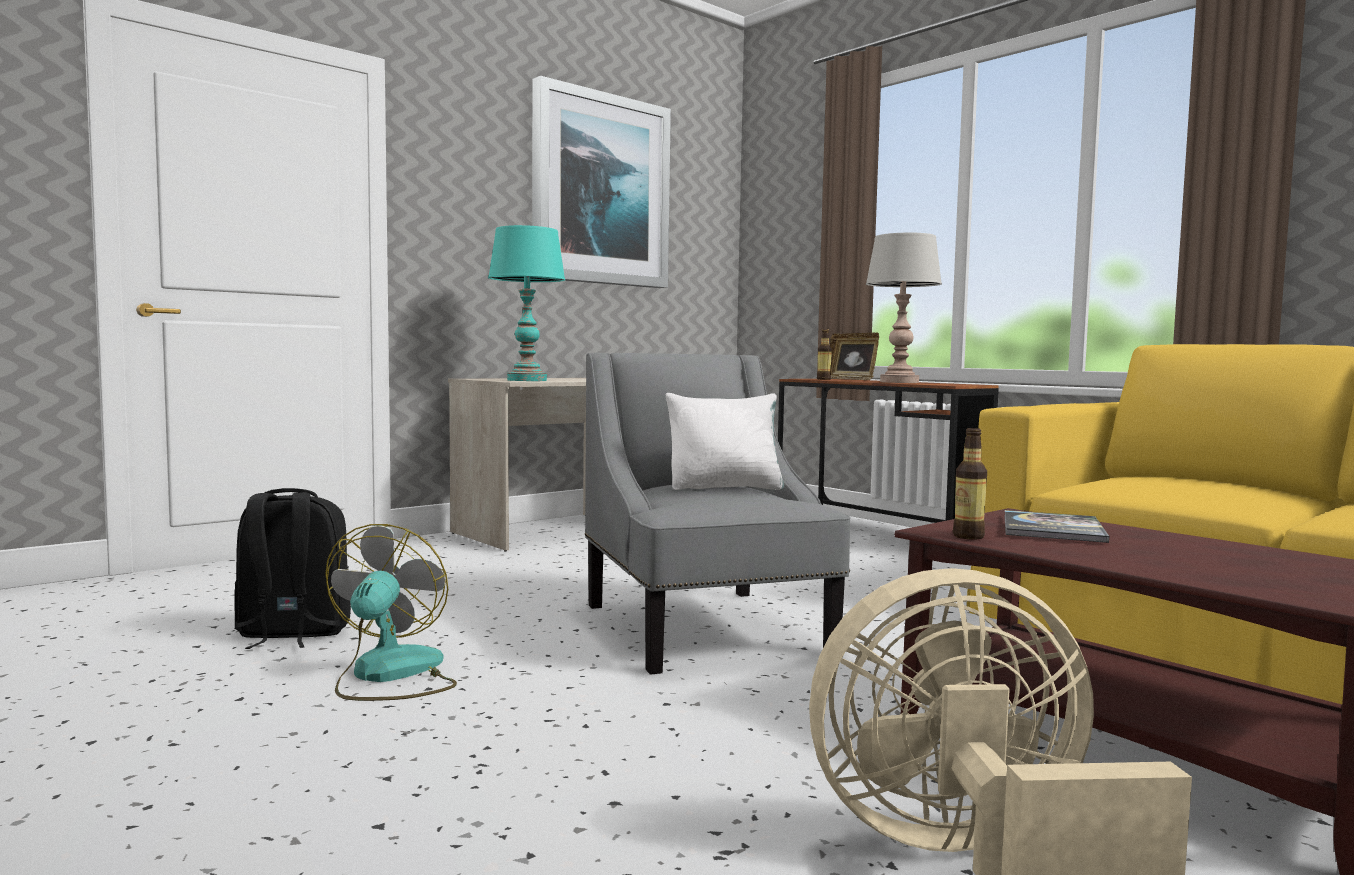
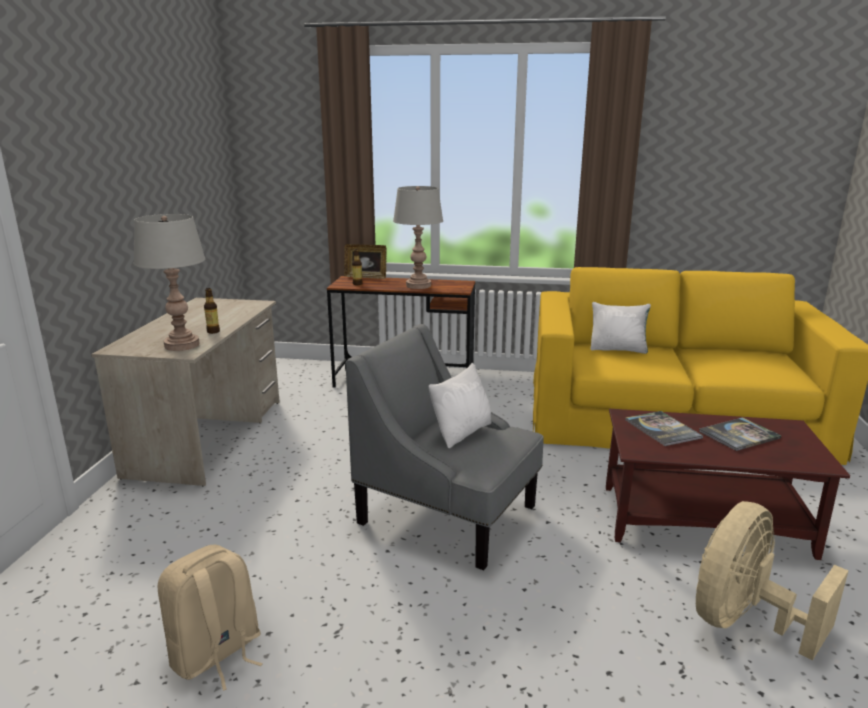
camera: 40 degrees left, 15 degrees up
(292, 634) = (216, 654): black backpack -> beige backpack
(389, 675) = (357, 654): fan -> none
(526, 380) = (182, 345): turquoise table lamp -> grey table lamp
(600, 190) = (153, 143): picture -> none
(968, 536) = (654, 453): bottle -> bottle (213, 331)
(1179, 480) = (618, 349): none -> white pillow
(1210, 555) = (739, 435): none -> book

